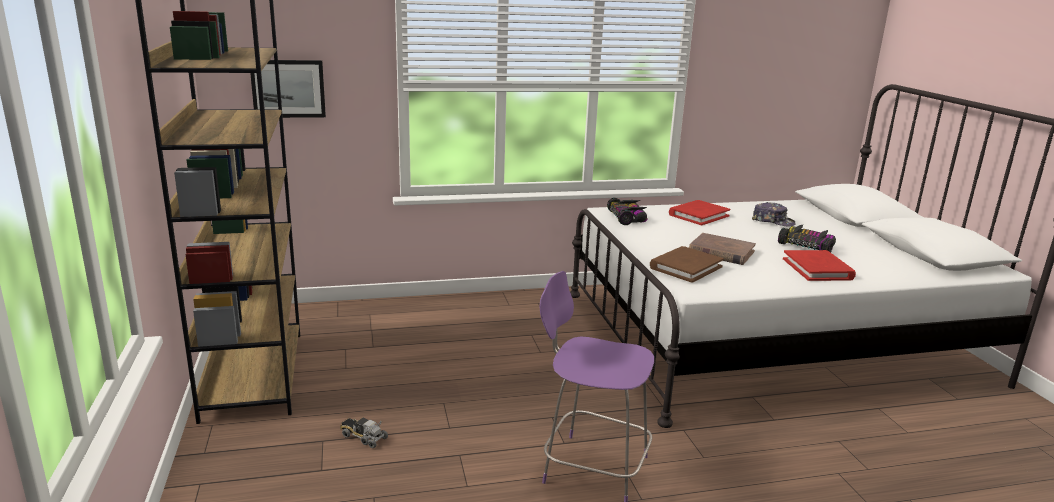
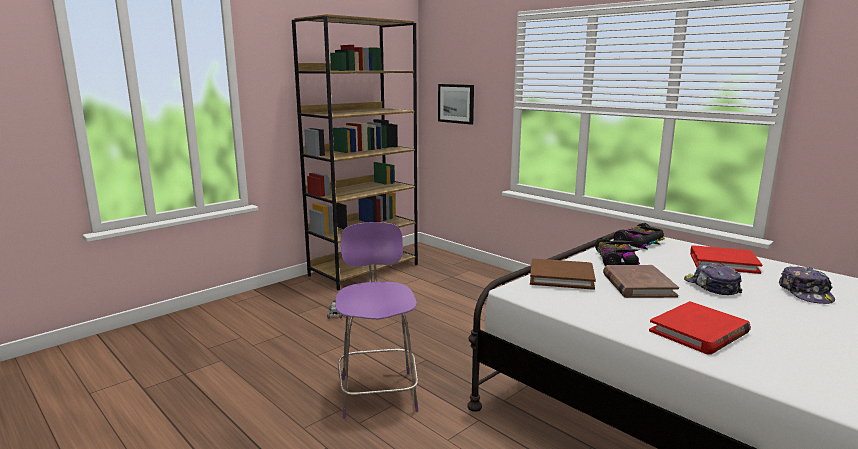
camera: 60 degrees right, 5 degrees down
(742, 236) = (711, 287): none -> cap
(807, 246) = (765, 319): toy car -> toy car (616, 261)

